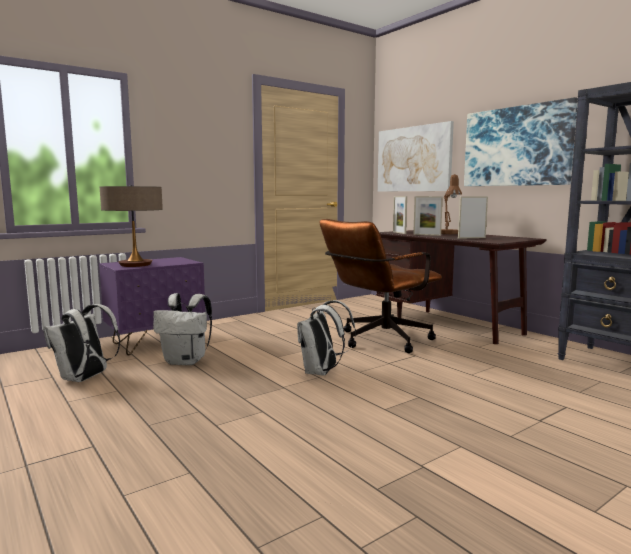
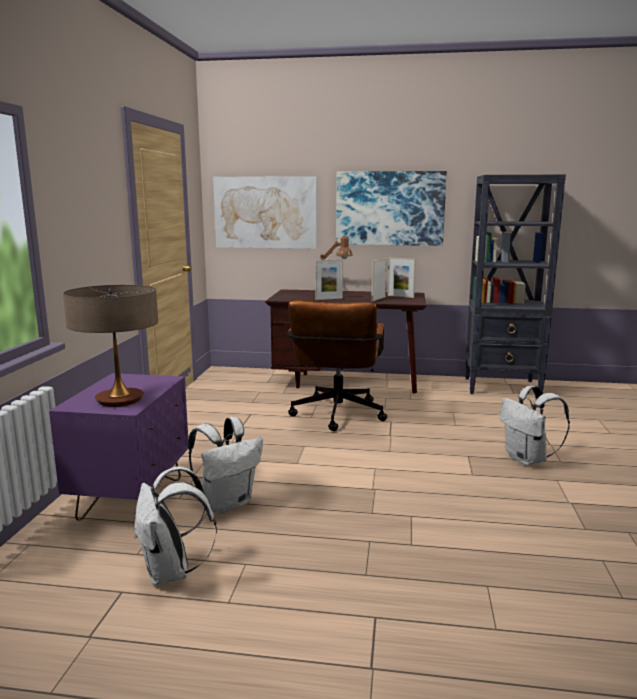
camera: 45 degrees left, 5 degrees up
(322, 372) = (367, 463): white backpack -> white backpack (528, 459)
(399, 233) = (292, 298): picture frame -> picture frame (400, 296)

